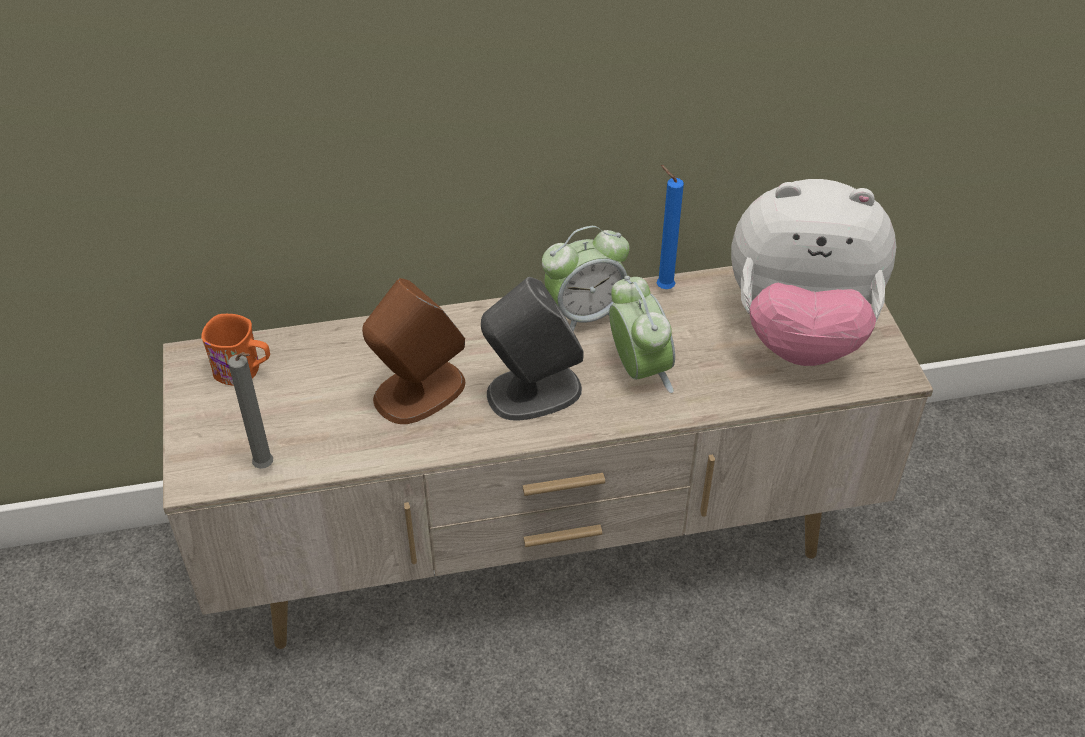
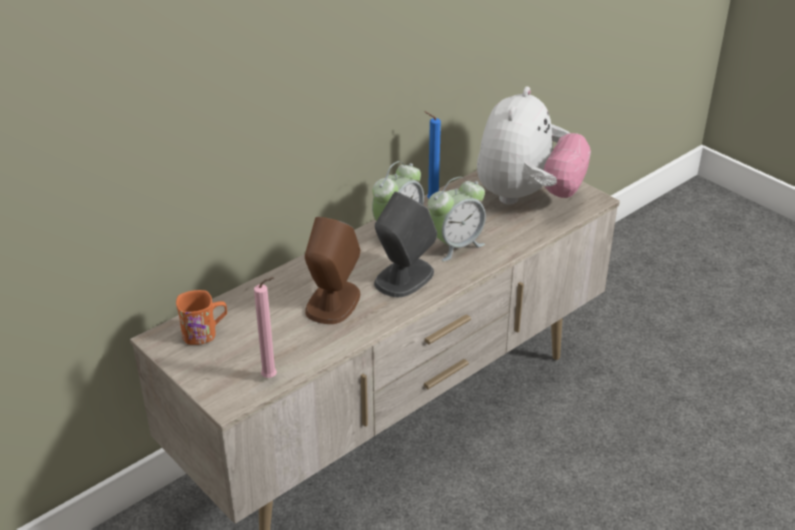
camera: 30 degrees left, 10 degrees down
(266, 467) = (272, 377): grey candle -> pink candle
(639, 370) = (455, 245): alarm clock -> alarm clock turned 105 degrees clockwise
(799, 331) = (527, 197): plush toy -> plush toy turned 45 degrees counterclockwise

